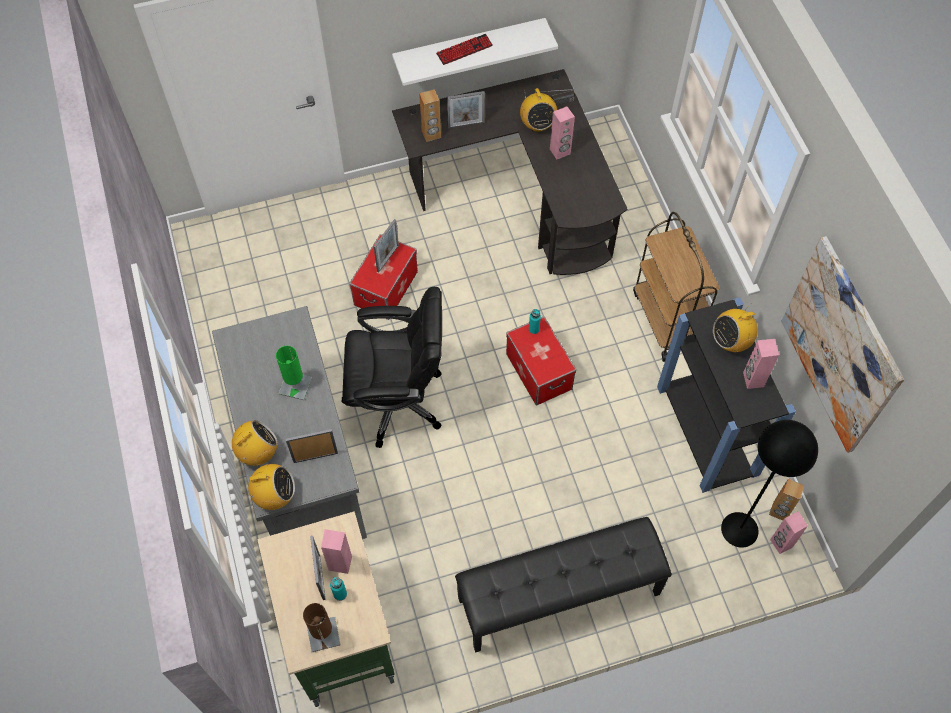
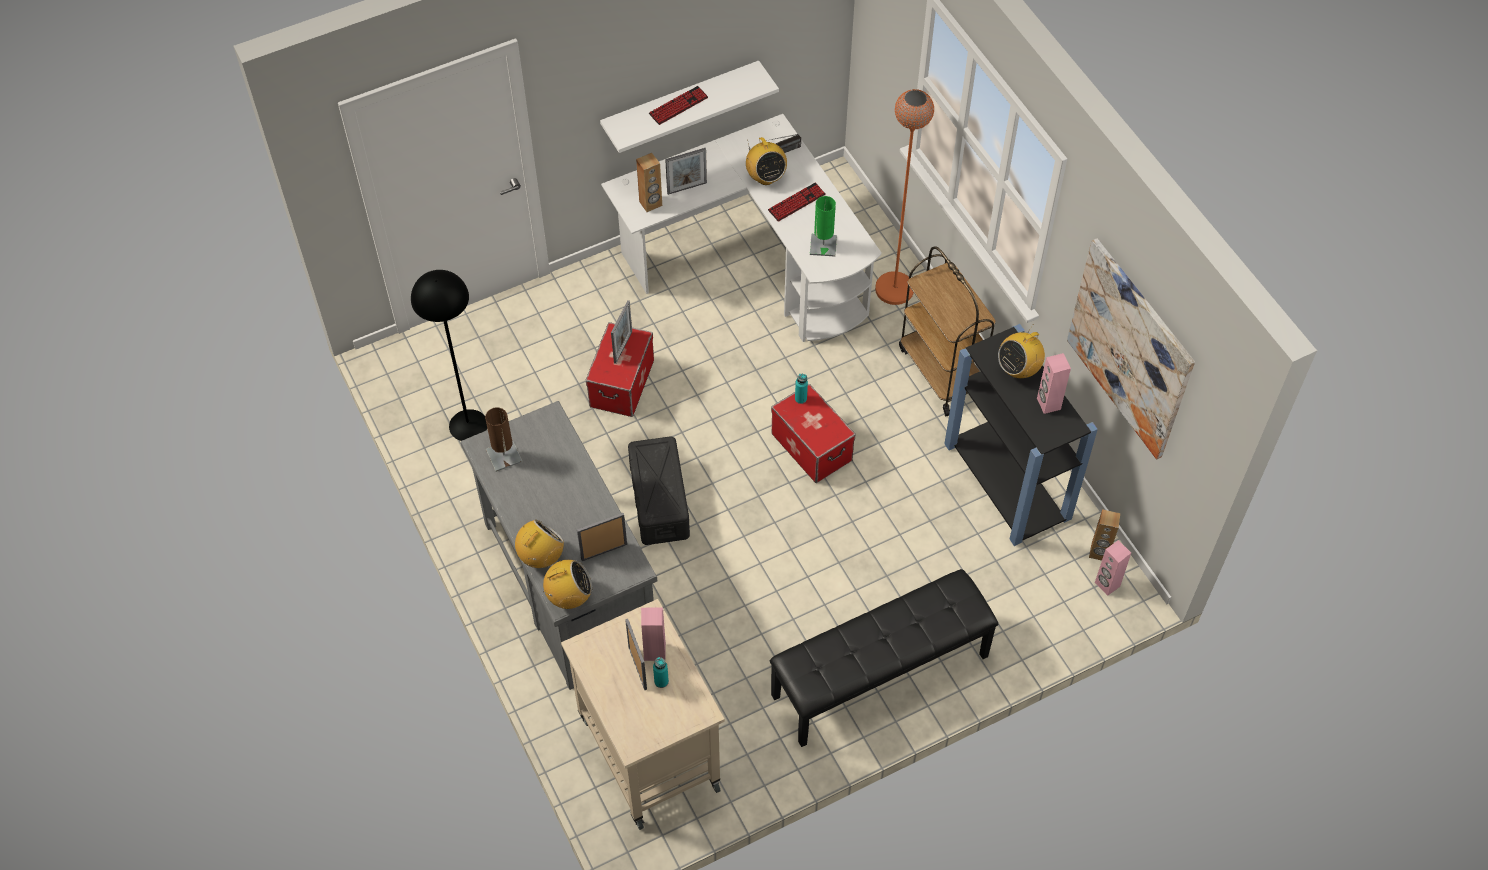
camera: 10 degrees left, 5 degrees down
(295, 385) = (565, 483): green table lamp -> green table lamp (823, 245)
(323, 634) = (652, 723): brown table lamp -> brown table lamp (504, 456)
(338, 633) = (648, 752): green cart -> beige cart
(396, 400) = (659, 501): black office chair -> black storage box
(521, 197) = (753, 263): black desk -> white desk
(560, 151) = (796, 203): pink speaker -> keyboard
(639, 238) = (895, 289): none -> orange floor lamp
(740, 530) = (1061, 577): black floor lamp -> black floor lamp (468, 425)

